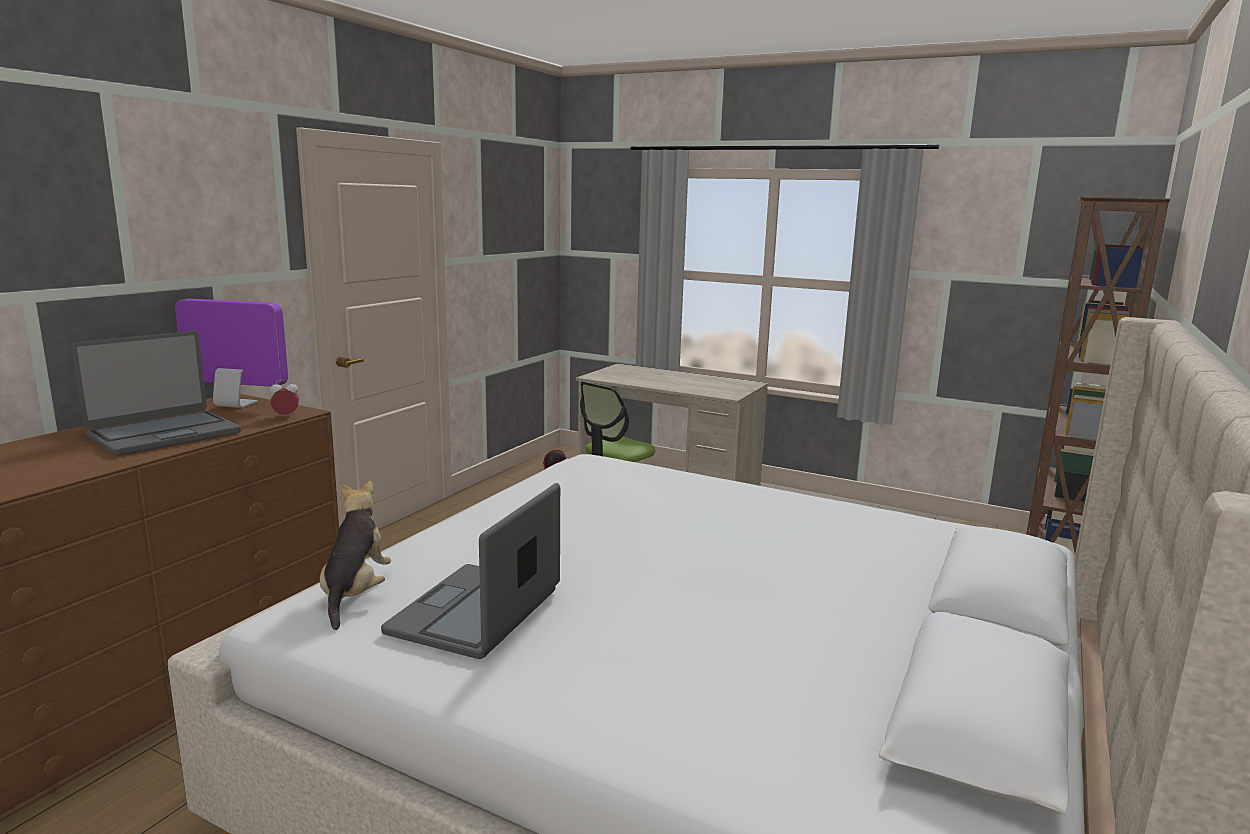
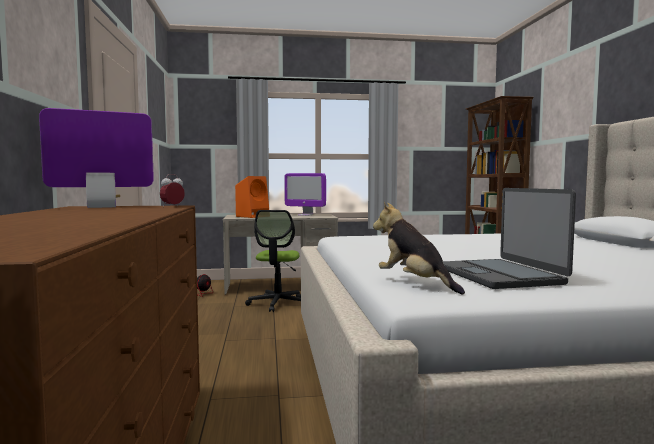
camera: 35 degrees left, 10 degrees down
(164, 434) = (107, 213): laptop -> none
(631, 376) = (253, 216): none -> orange speaker
(714, 383) = (305, 215): none -> monitor

